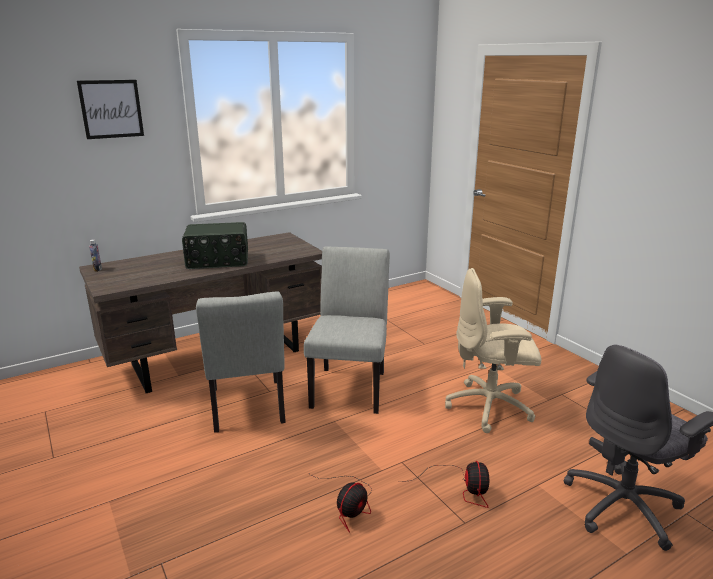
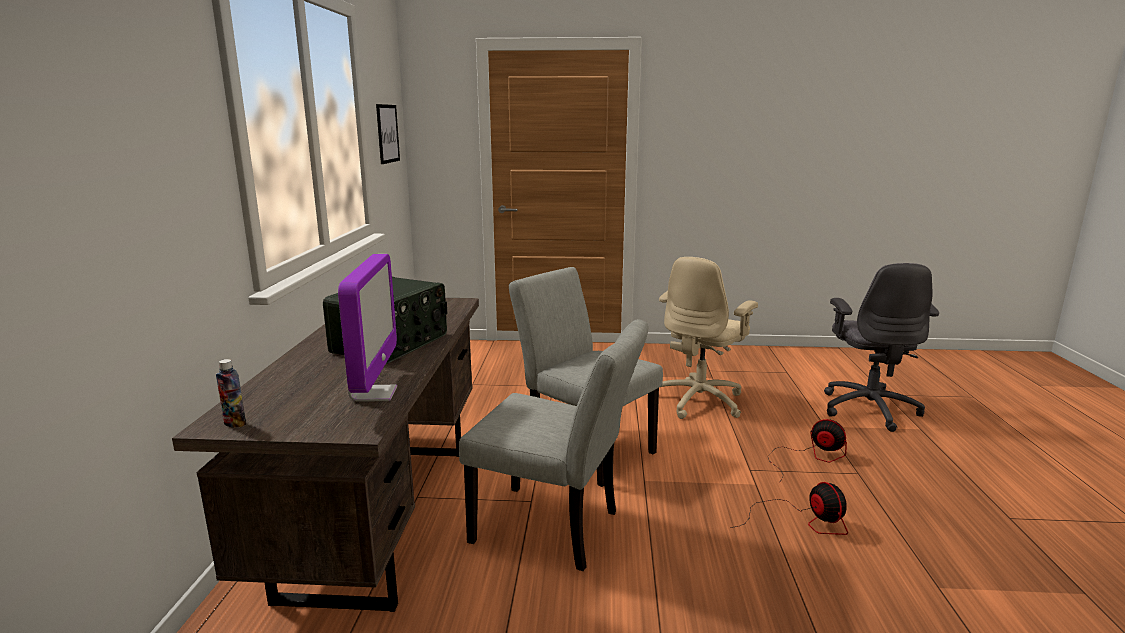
camera: 55 degrees left, 5 degrees down
(111, 109) = (141, 85): picture -> picture (387, 133)
(147, 279) = (373, 394): none -> monitor

